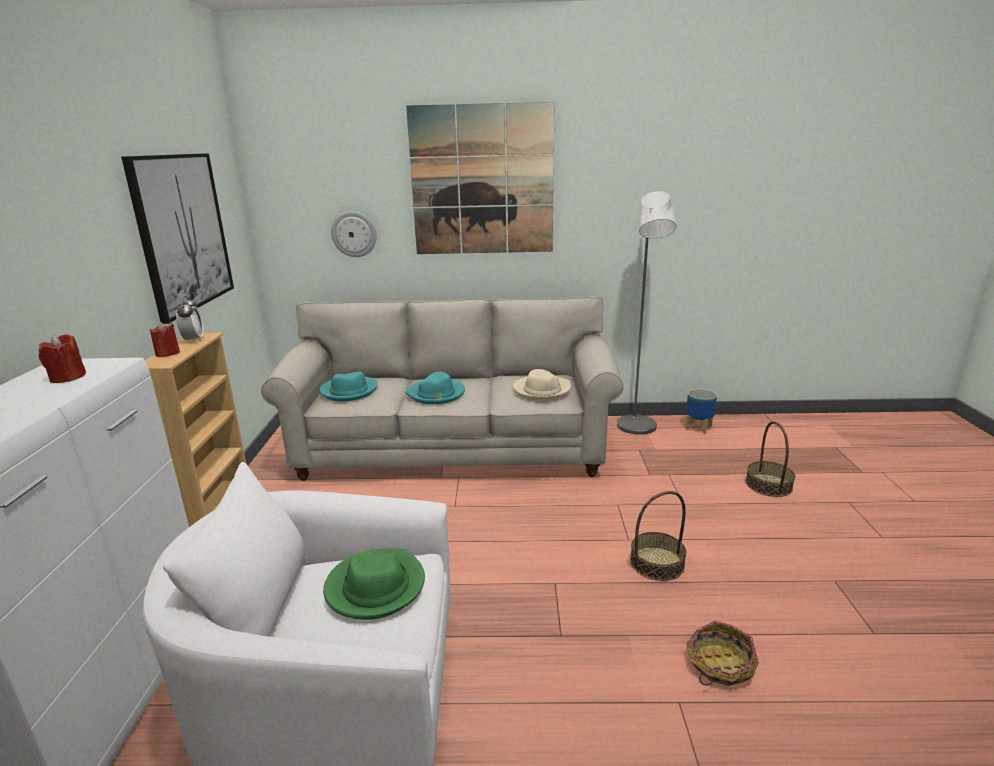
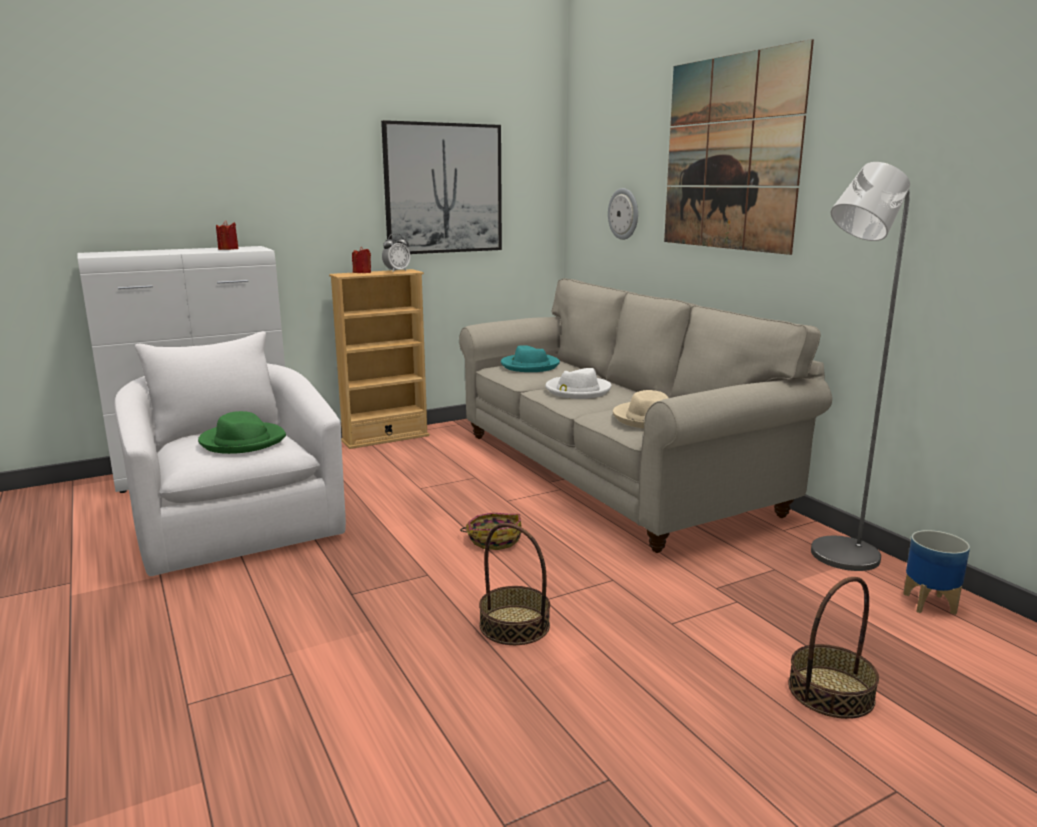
camera: 60 degrees right, 5 degrees down
(436, 394) = (577, 390): turquoise hat -> white hat
(719, 664) = (360, 692): basket -> basket (494, 539)

